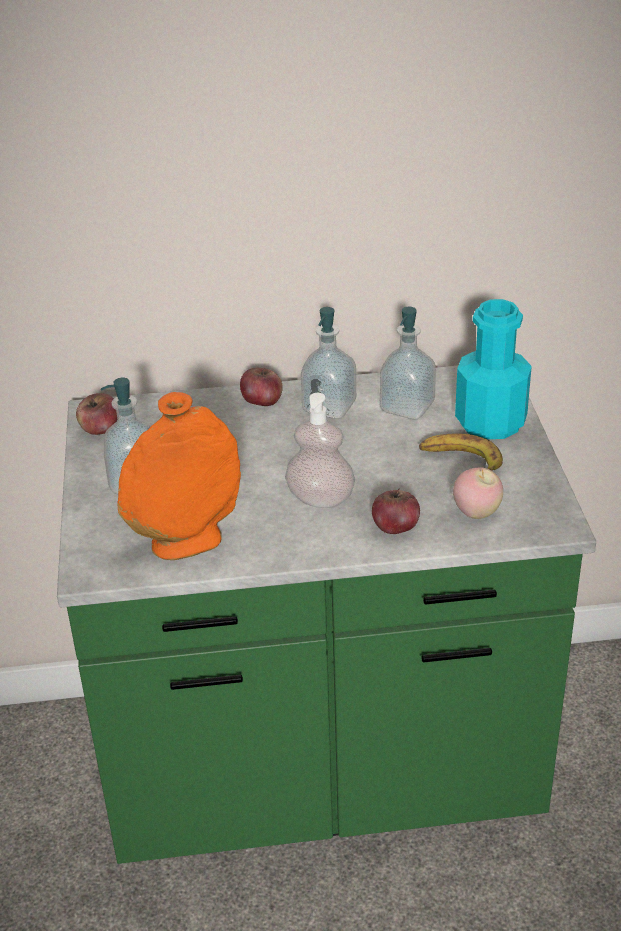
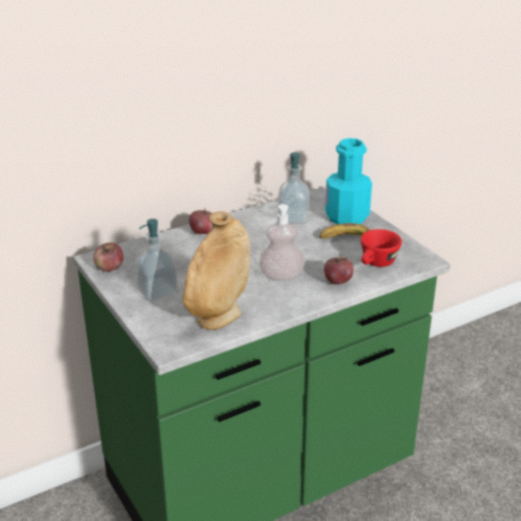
camera: 25 degrees left, 5 degrees down
(186, 543) = (219, 318): orange vase -> beige vase
(329, 407) = (247, 227): soap dispenser -> none
(476, 513) = (376, 264): apple -> red cup

